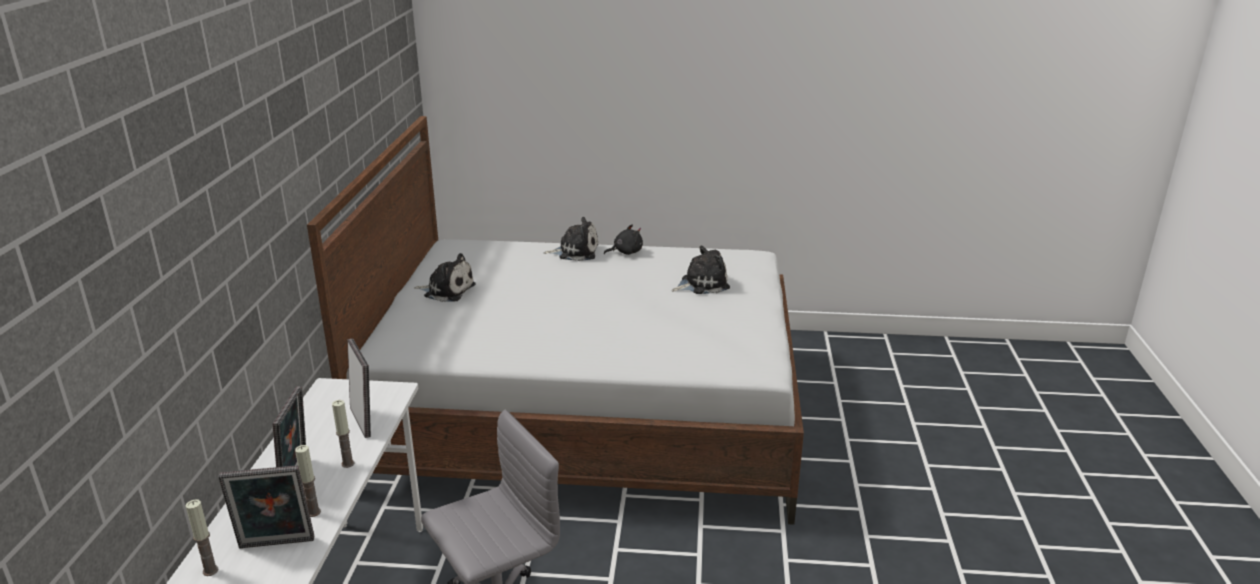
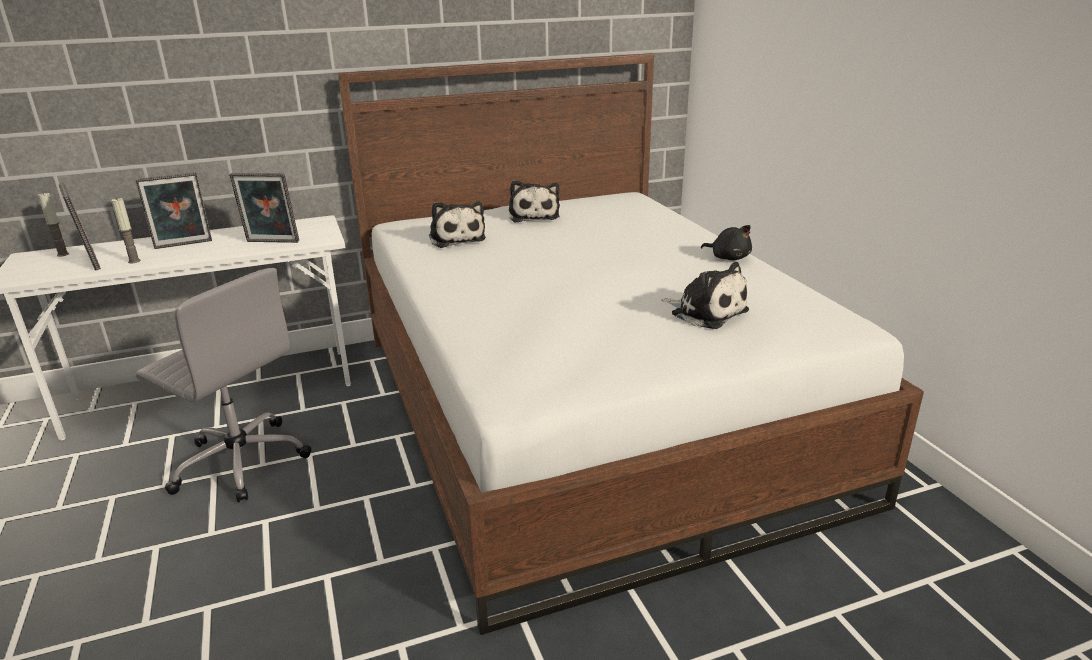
camera: 65 degrees right, 0 degrees up
(348, 463) = (205, 253): candle -> none
(364, 421) = (271, 242): picture frame -> picture frame turned 60 degrees clockwise
(575, 252) = (690, 238): plush toy -> plush toy (456, 238)

